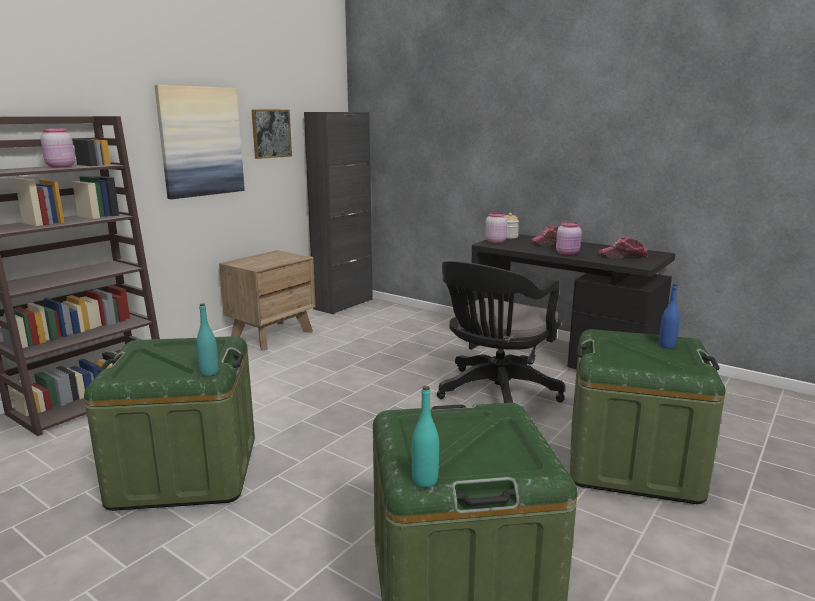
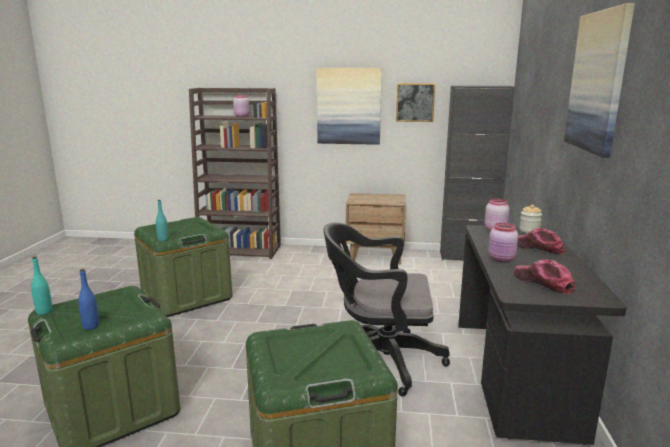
camera: 60 degrees right, 0 degrees up
(573, 99) = (598, 82): none -> picture
(667, 346) = (349, 363): blue bottle -> blue bottle (91, 326)

